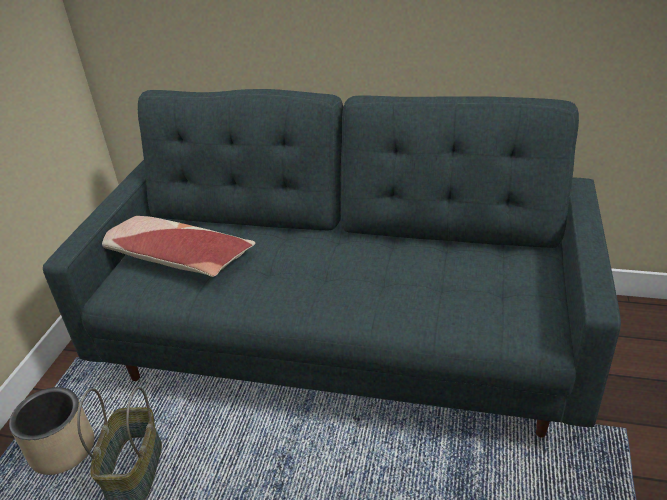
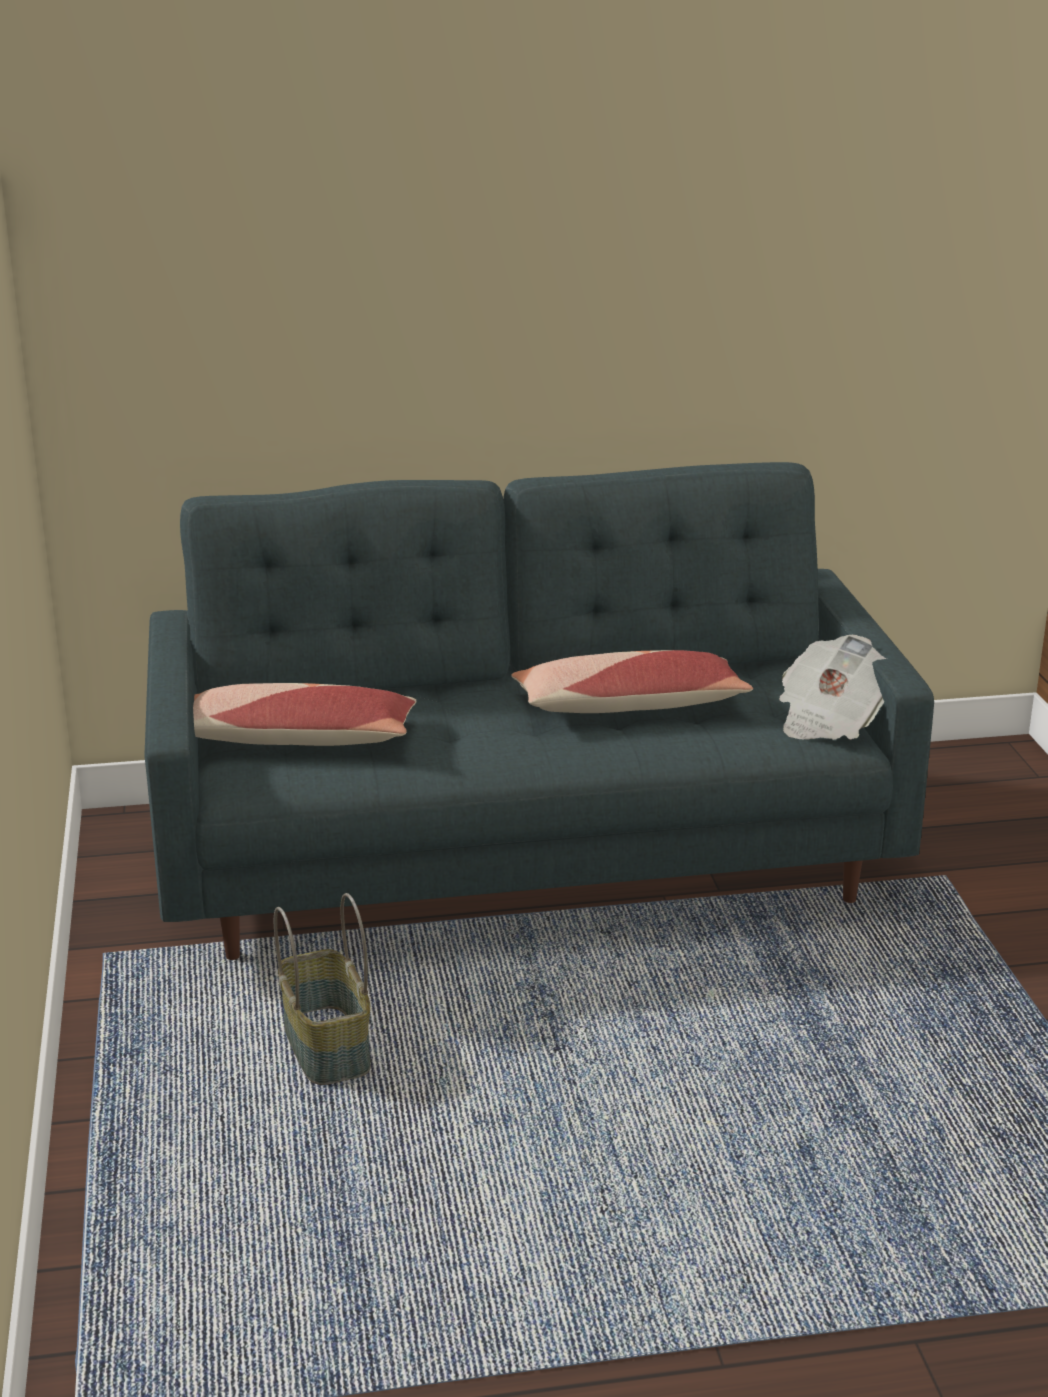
camera: 25 degrees left, 10 degrees down
(63, 448) = (189, 1050): beige planter -> none
(398, 270) = (629, 706): none -> pillow
(539, 313) = (830, 719): none -> newspaper

